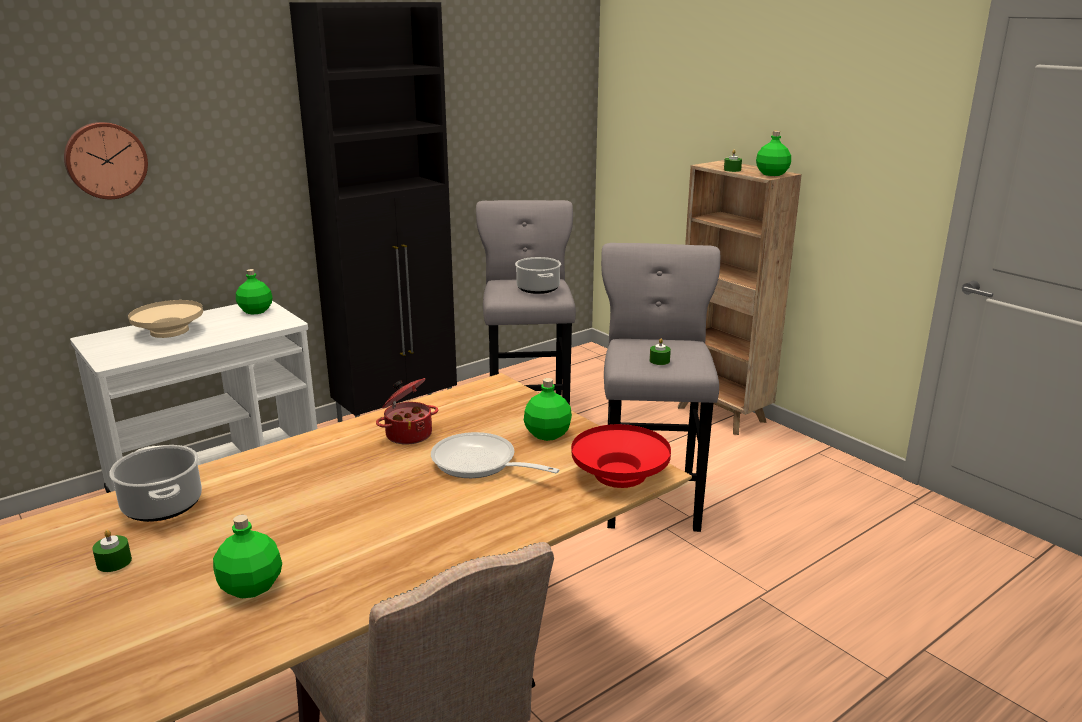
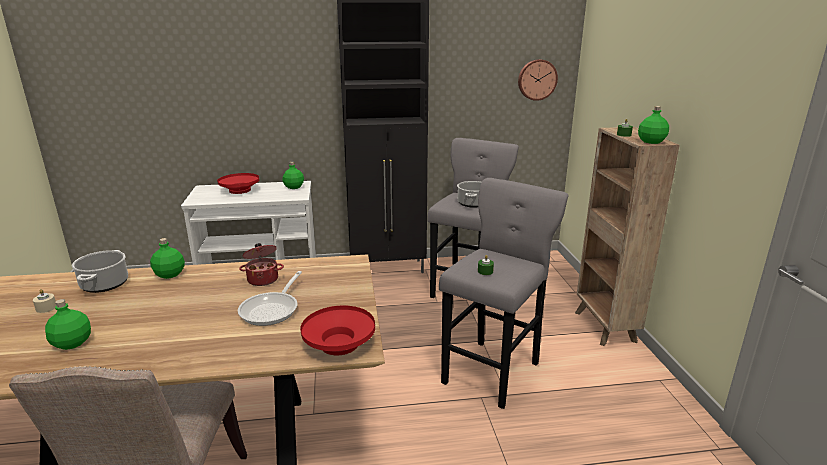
camera: 30 degrees right, 0 degrees up
(105, 160) = (222, 89): wall clock -> wall clock (537, 79)
(114, 562) = (46, 308): green candle -> beige candle
(169, 331) = (239, 190): beige bowl -> red bowl
(480, 464) = (272, 309): frying pan -> frying pan turned 135 degrees counterclockwise
(548, 434) = (336, 302): green bottle -> green bottle (170, 274)

